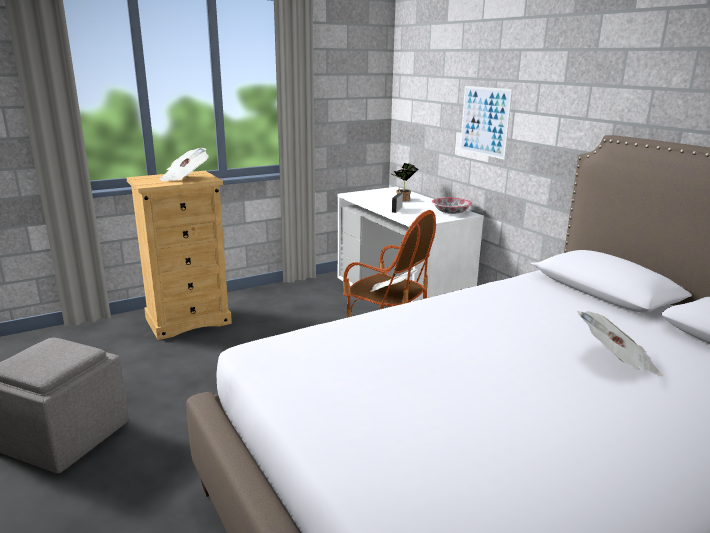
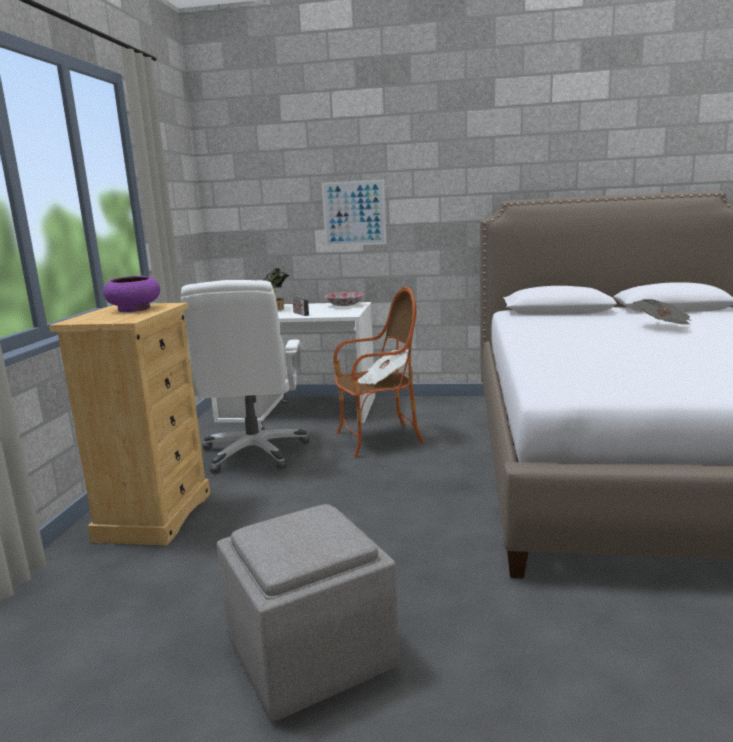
camera: 50 degrees left, 5 degrees down
(185, 178) = (135, 309): newspaper -> purple bowl
(306, 311) = (254, 453): none -> white office chair

